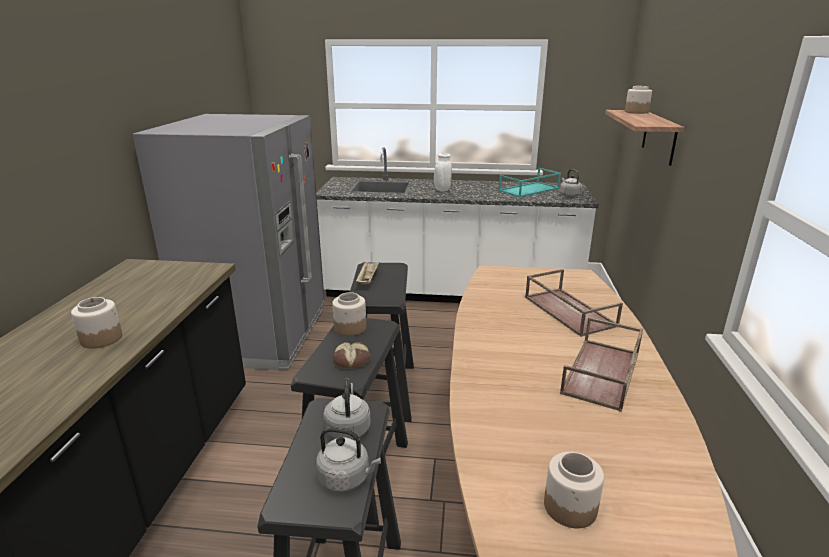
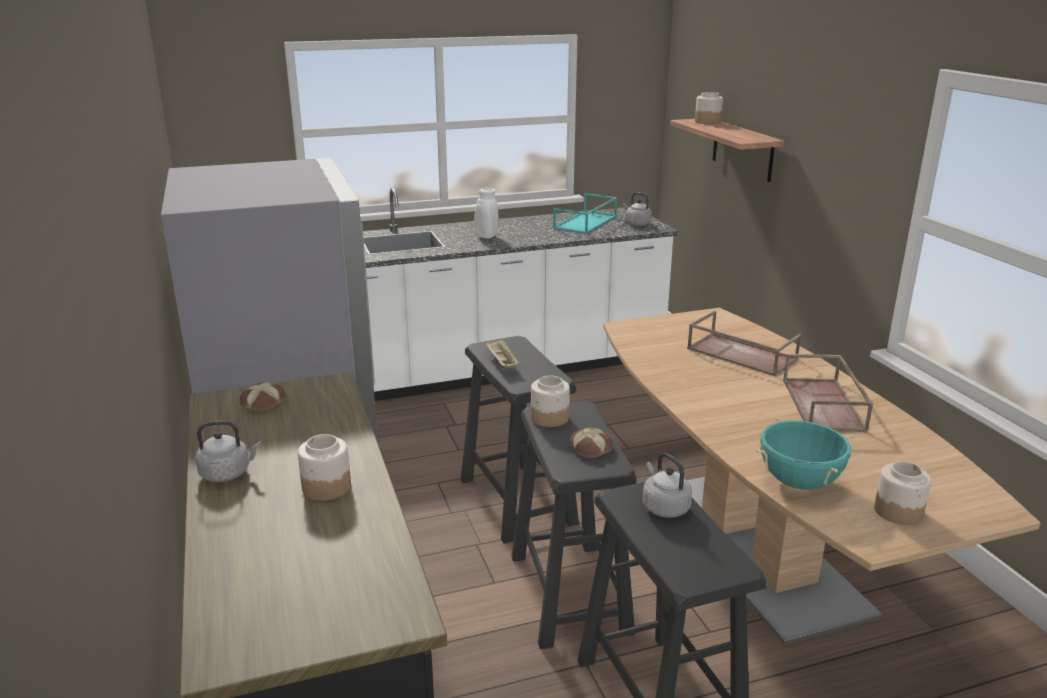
camera: 25 degrees left, 0 degrees up
(155, 272) = (262, 402): none -> bread
(346, 478) = (712, 545): grey kettle -> grey kettle (228, 473)
(496, 442) = (799, 482): none -> turquoise cooking pot

